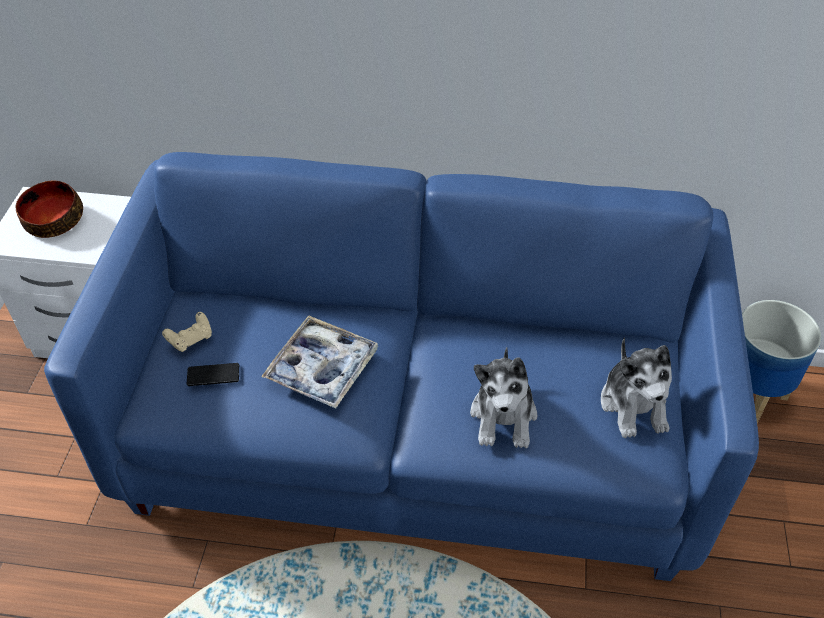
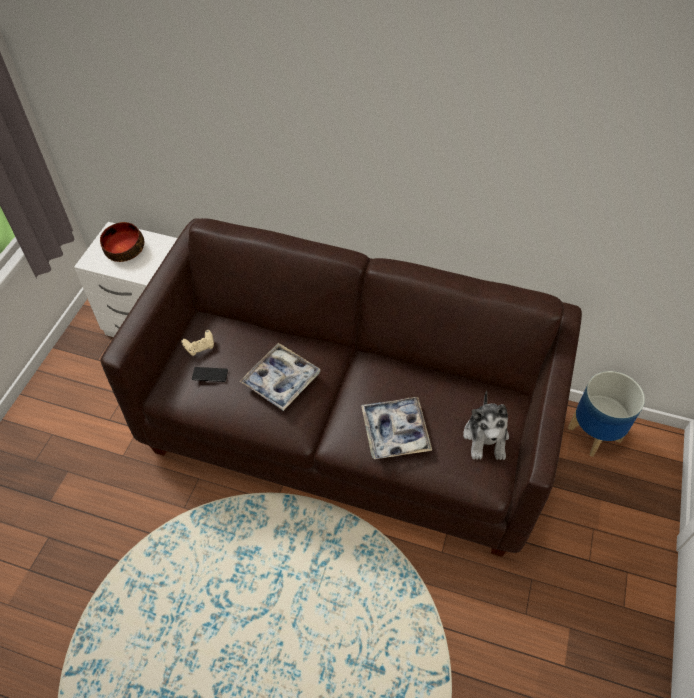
camera: 10 degrees right, 5 degrees up
(414, 435) = (348, 428): blue sofa -> brown sofa
(504, 416) = (395, 431): plush toy -> tray

